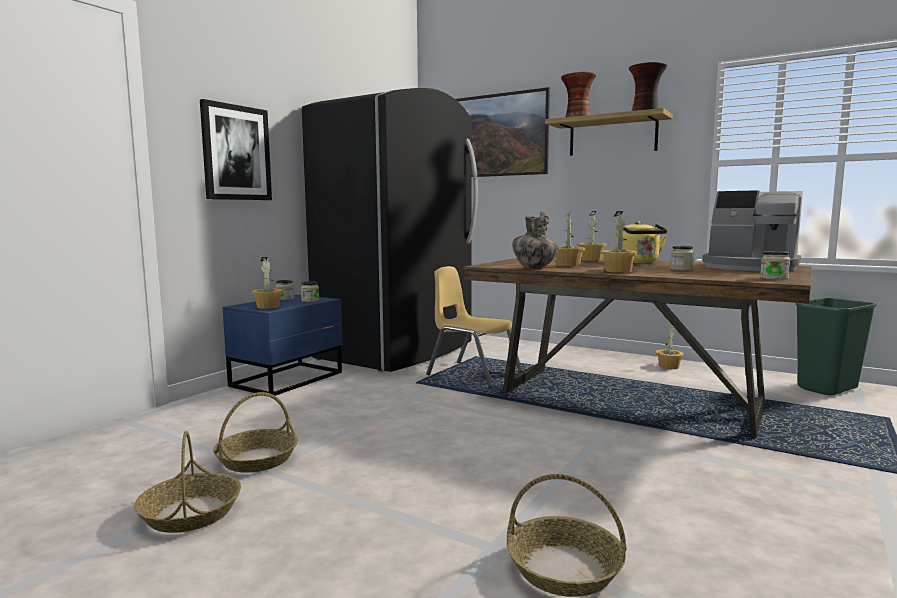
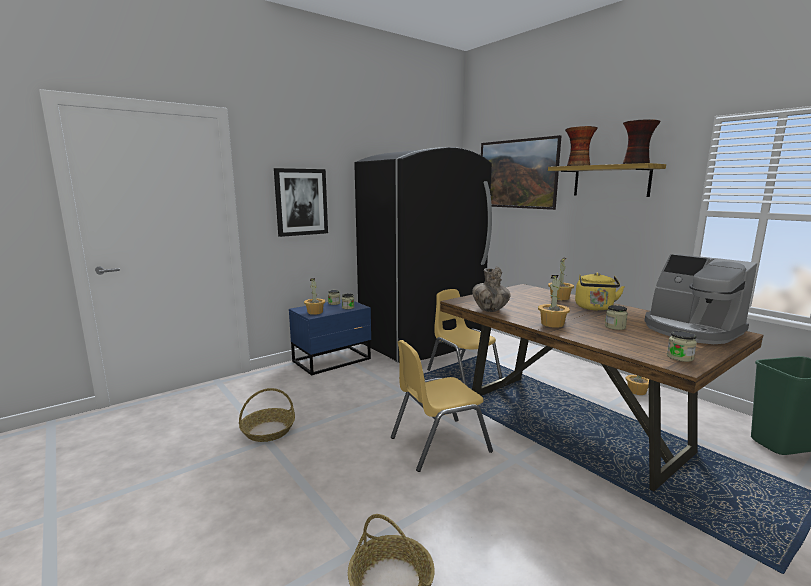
camera: 20 degrees right, 5 degrees up
(190, 513) = (205, 467): basket -> none
(503, 437) = (439, 444): none -> yellow chair
(568, 265) = (525, 307): potted plant -> none

